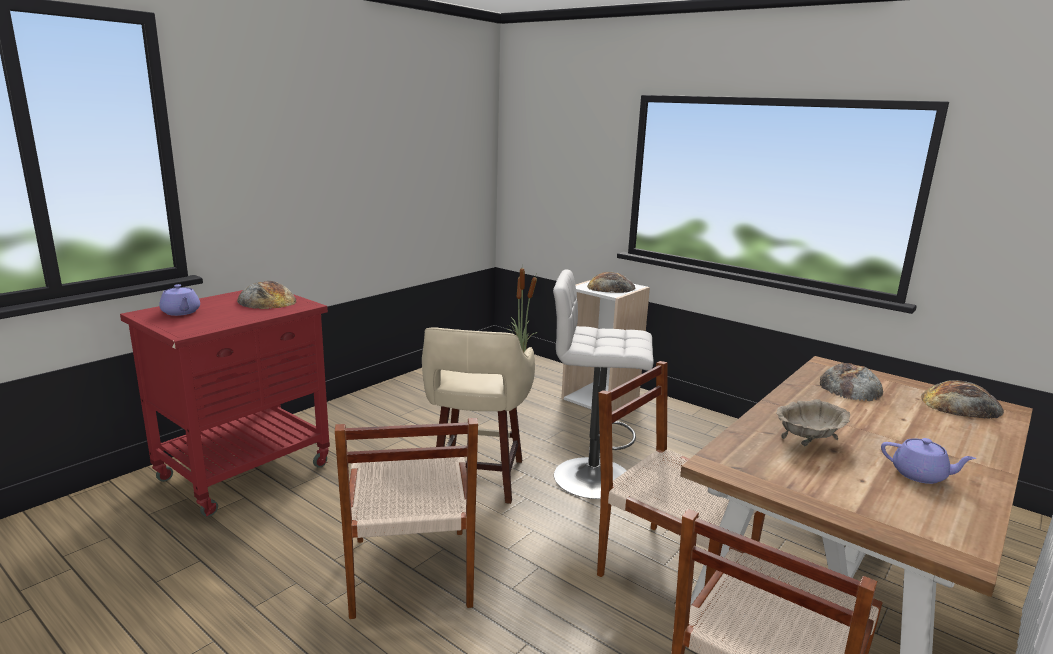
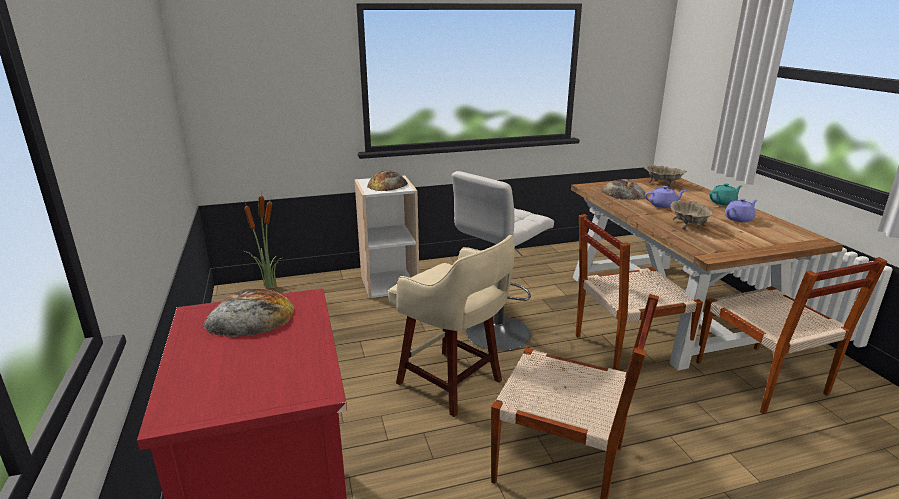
camera: 55 degrees left, 5 degrees up
(181, 312) = (216, 383): purple teapot -> purple teapot (663, 205)
(961, 404) = (663, 183): bread -> beige bowl
(977, 456) = (723, 202): none -> turquoise teapot

